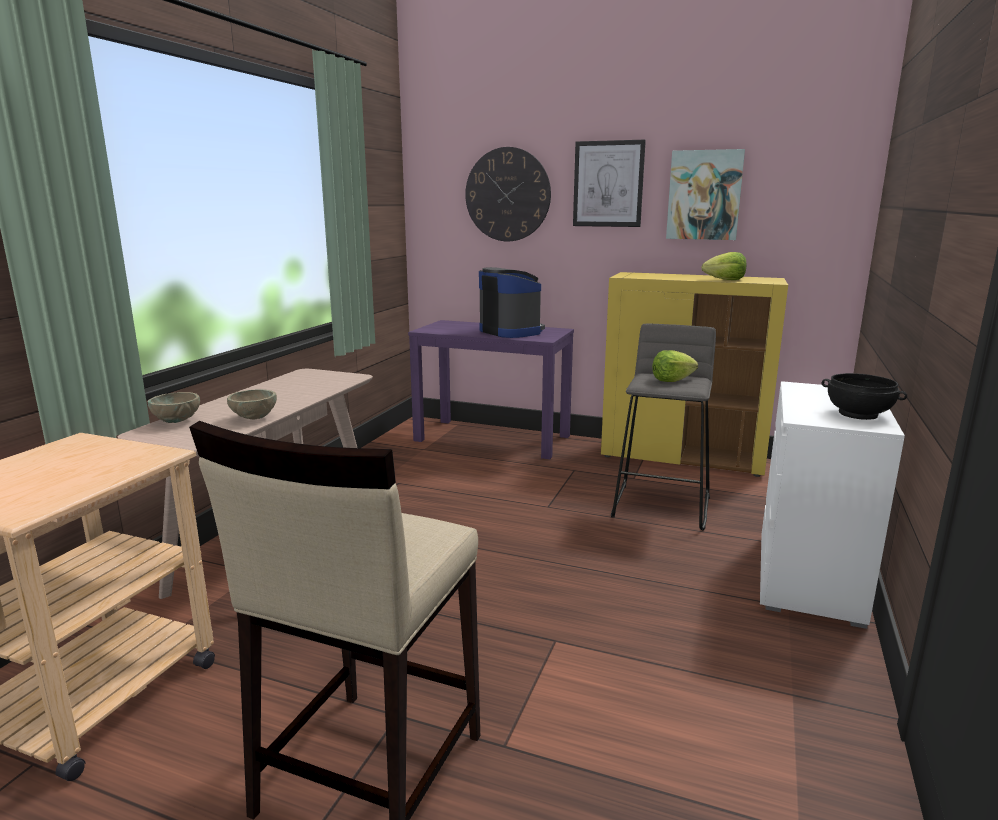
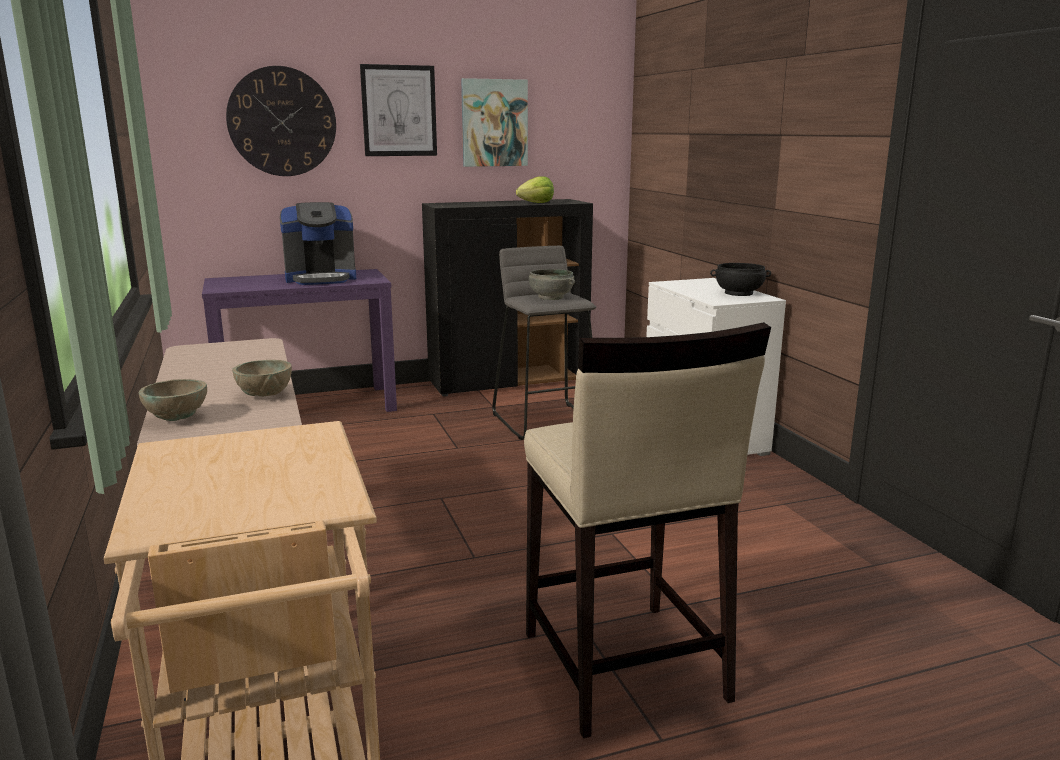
camera: 40 degrees left, 0 degrees up
(511, 331) = (321, 278): coffee machine -> coffee machine turned 150 degrees clockwise
(672, 380) = (550, 297): lettuce -> grey bowl
(683, 458) = (509, 382): yellow cabinet -> black cabinet

